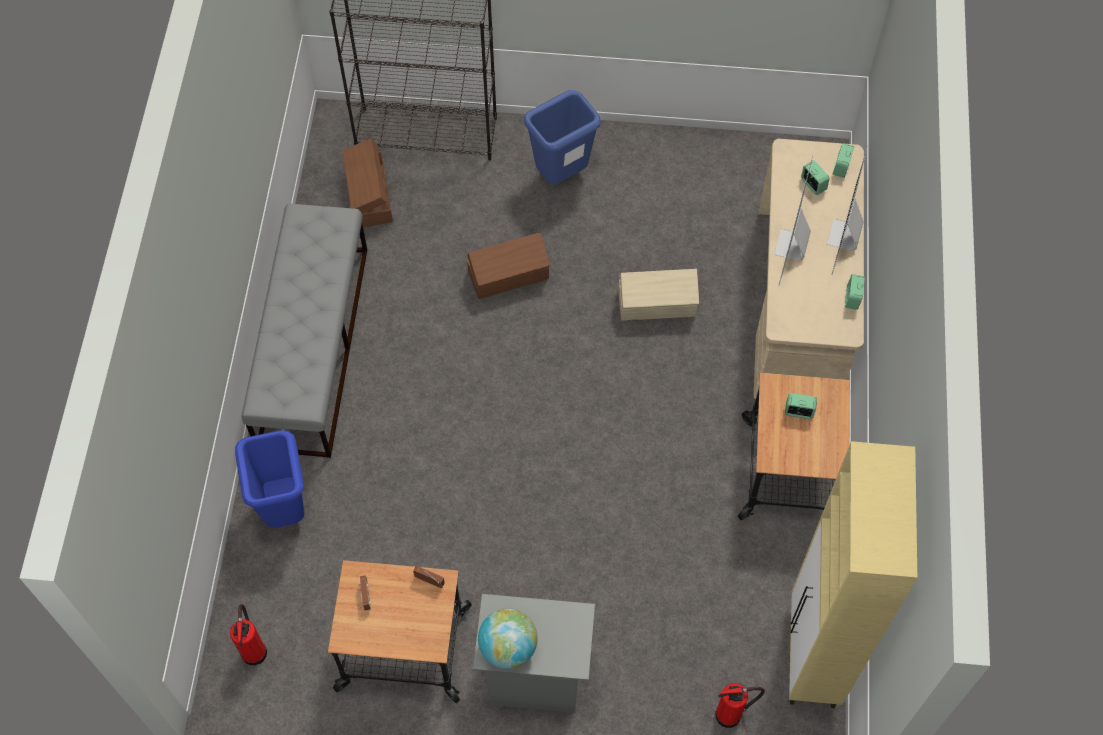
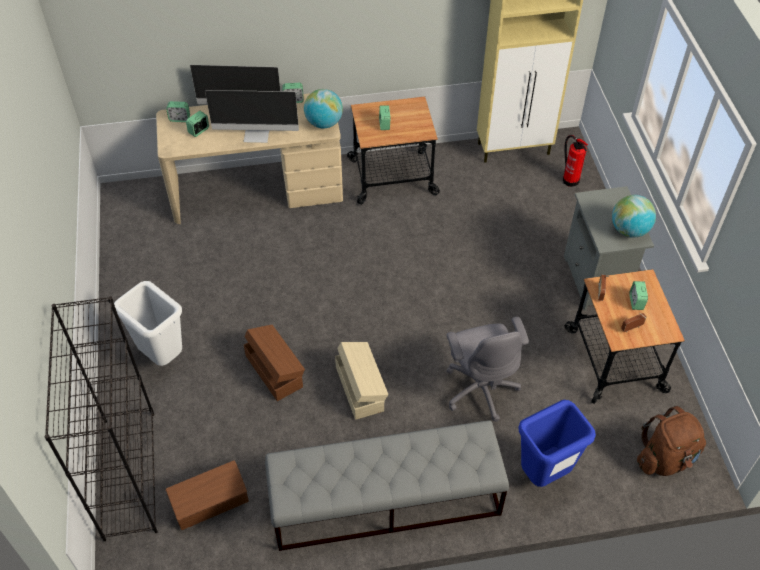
camera: 105 degrees left, 10 degrees down
(254, 650) = (666, 458): fire extinguisher -> brown backpack
(402, 618) = (636, 302): none -> alarm clock
(415, 479) = (481, 388): none -> grey office chair
(562, 175) = (162, 356): blue trash can -> white trash can
(657, 304) = (278, 268): beige storage box -> beige storage box (360, 388)
(797, 325) = (324, 123): none -> globe

